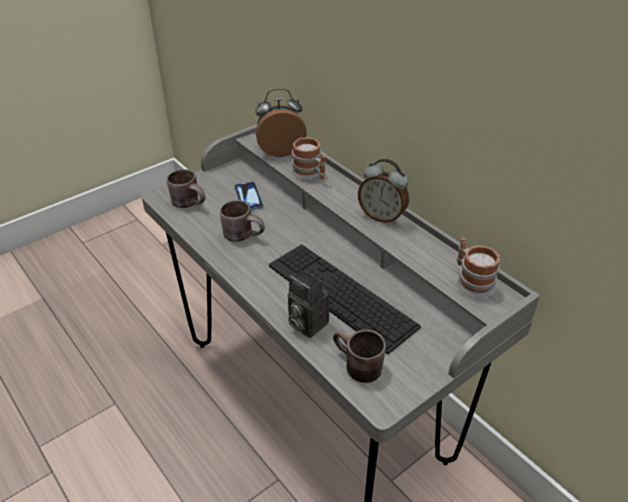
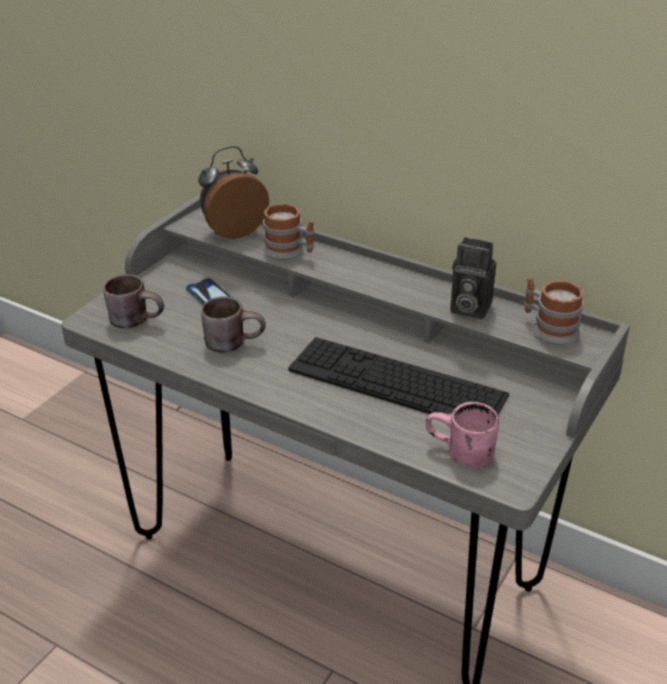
camera: 20 degrees left, 5 degrees down
(305, 323) = (373, 423): camera -> camera (467, 308)
(355, 367) = (460, 454): brown mug -> pink mug
(382, 216) = (406, 281): alarm clock -> none

